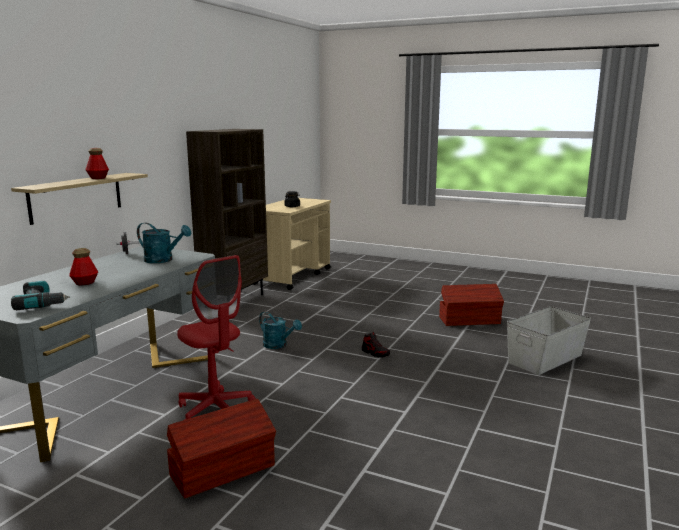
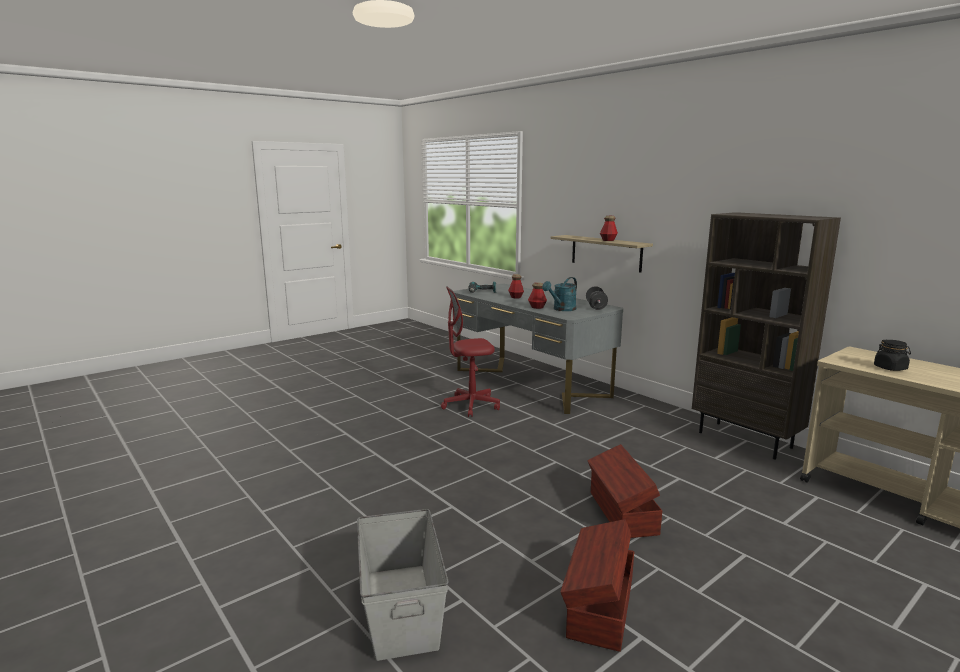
camera: 115 degrees right, 0 degrees up
(155, 268) = (537, 307): none -> bottle
(224, 470) = (398, 401): brown storage box -> brown storage box (622, 513)
(278, 345) = (580, 441): turquoise watering can -> none
(375, 353) = (523, 484): shoe -> none

